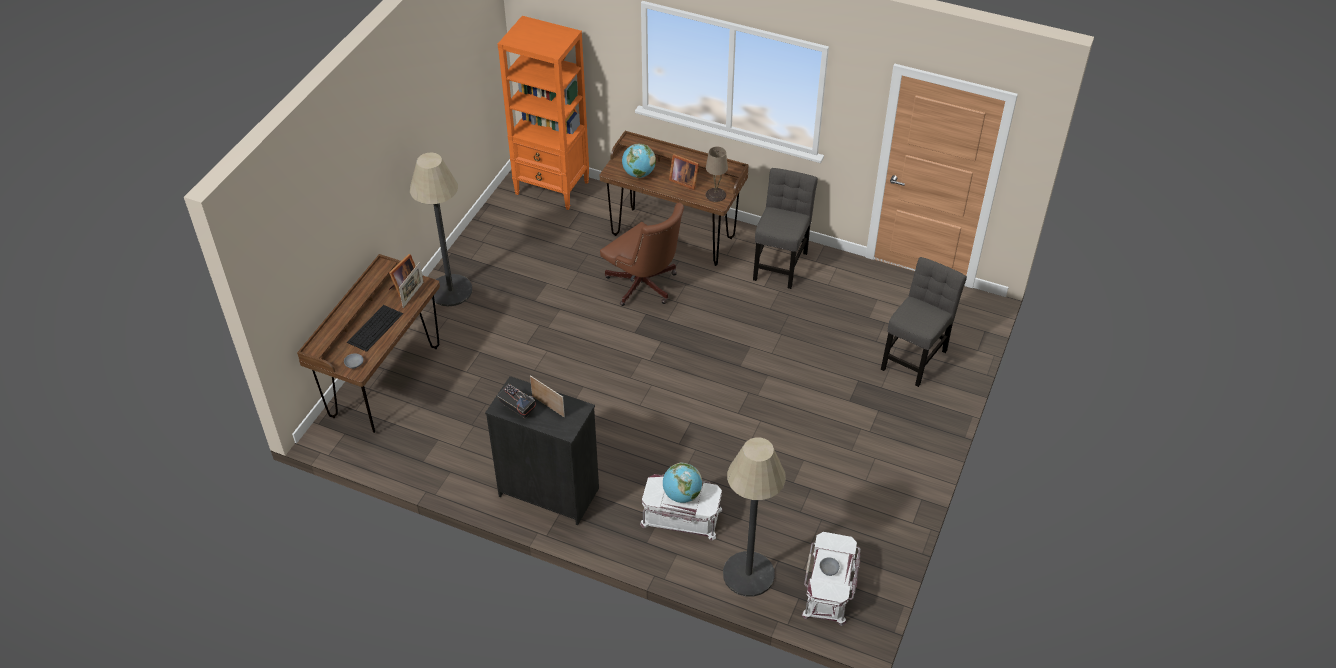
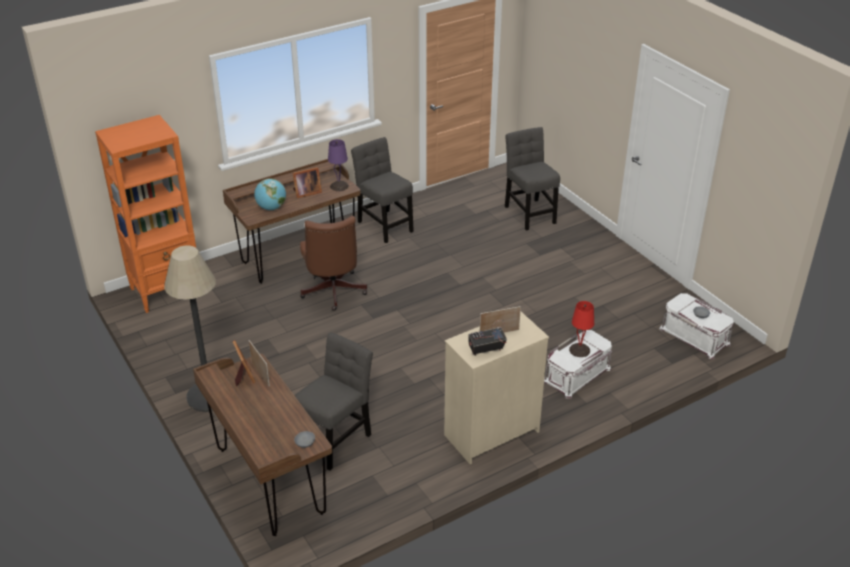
camera: 55 degrees left, 10 degrees down
(375, 327) = (273, 412): keyboard -> none
(461, 394) = (336, 440): none -> grey chair
(549, 491) = (491, 433): black dresser -> beige dresser
(644, 287) = (333, 293): brown office chair -> brown office chair turned 90 degrees clockwise
(682, 495) = (579, 350): globe -> red table lamp
(716, 194) = (339, 186): beige table lamp -> purple table lamp
(748, 574) = (655, 366): floor lamp -> none

